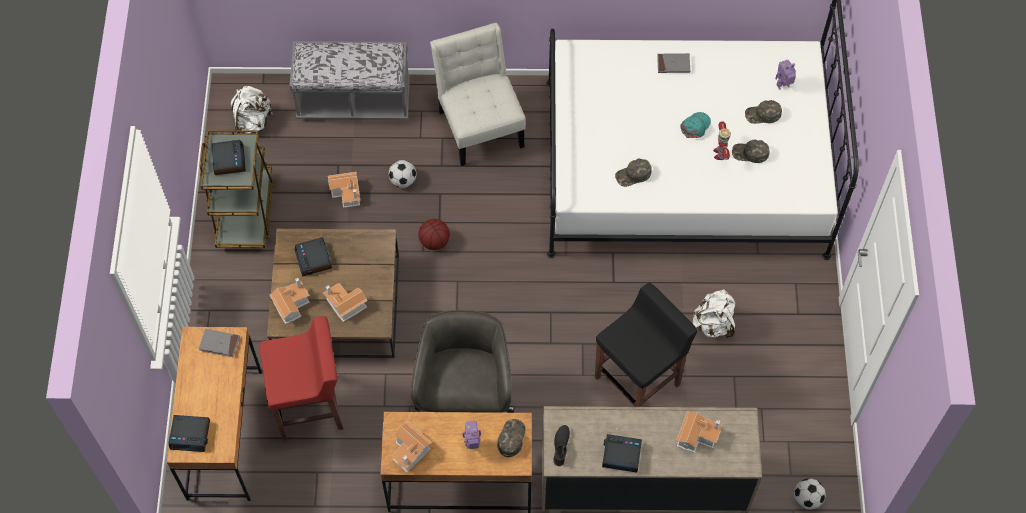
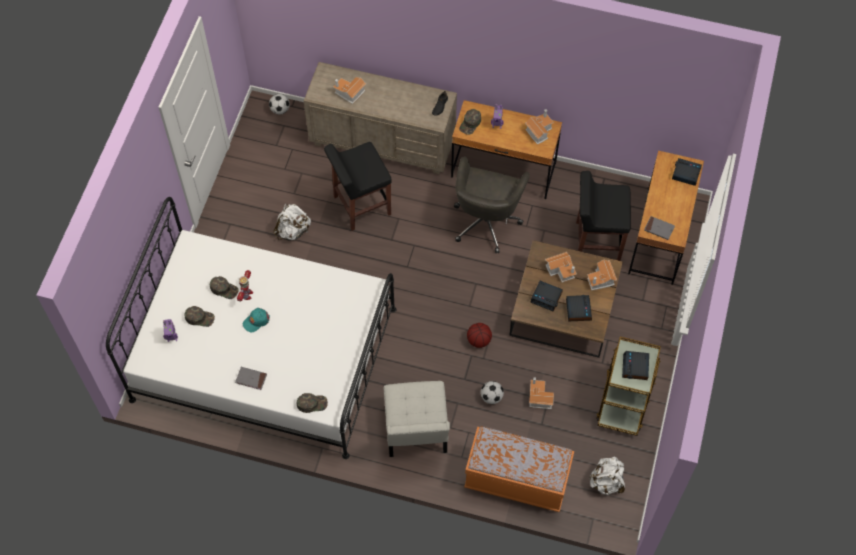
camera: 165 degrees left, 0 degrees up
(310, 406) = (596, 241): red stool -> black stool
(354, 101) = (516, 481): grey bench -> orange bench
(621, 455) = (403, 93): alarm clock -> alarm clock (546, 297)
(633, 175) = (320, 293): green cap -> green cap (312, 403)

